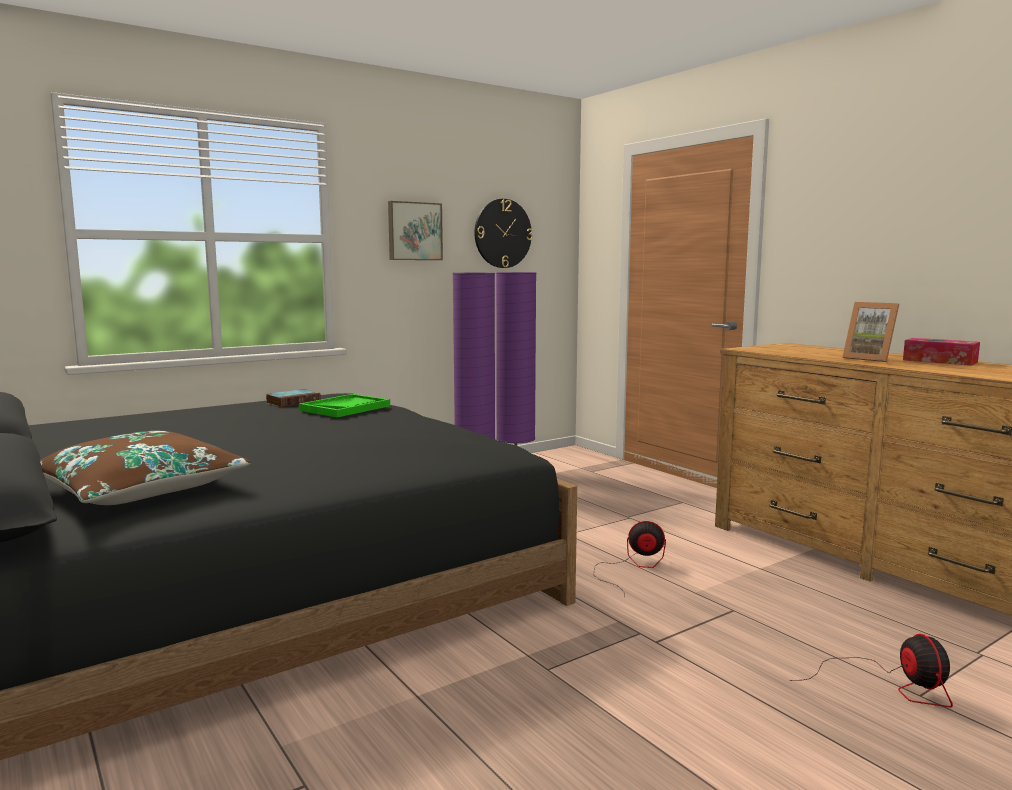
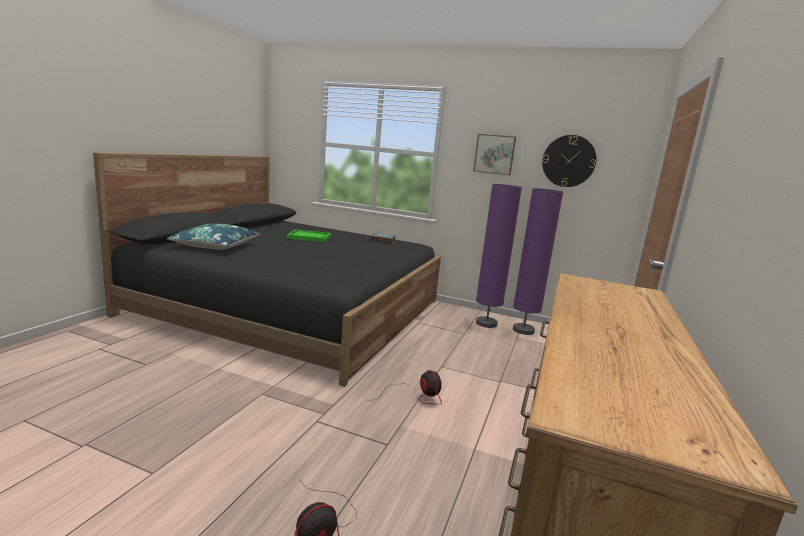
camera: 55 degrees right, 5 degrees up
(140, 489) = (216, 245): brown pillow -> blue pillow
(345, 408) = (380, 248): green tray -> green tray (309, 237)
(870, 358) = (603, 315): picture frame -> none
(939, 361) = (654, 343): tissue box -> none

